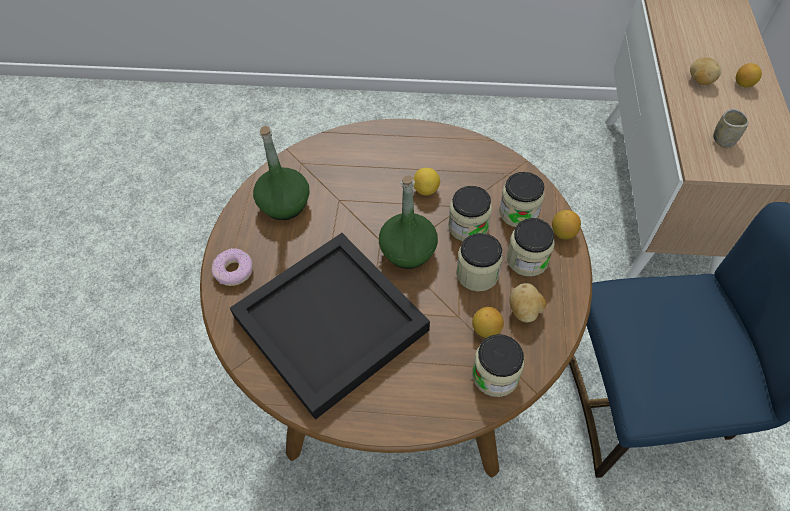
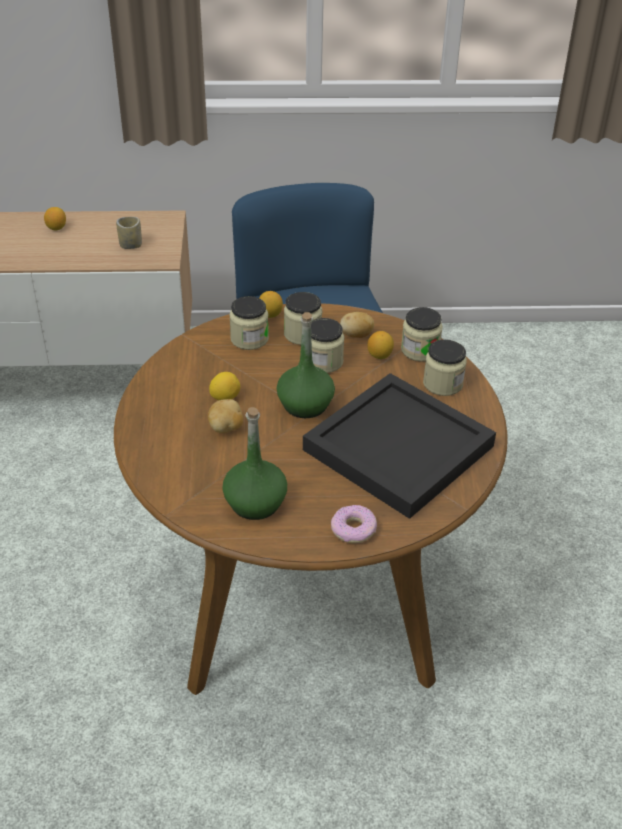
camera: 100 degrees left, 15 degrees down
(468, 226) = (270, 368): jar -> jar (442, 383)
(700, 80) = (48, 250): potato -> potato (226, 428)

